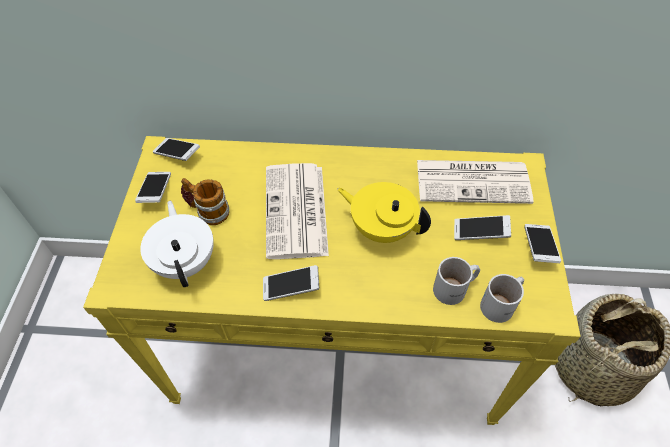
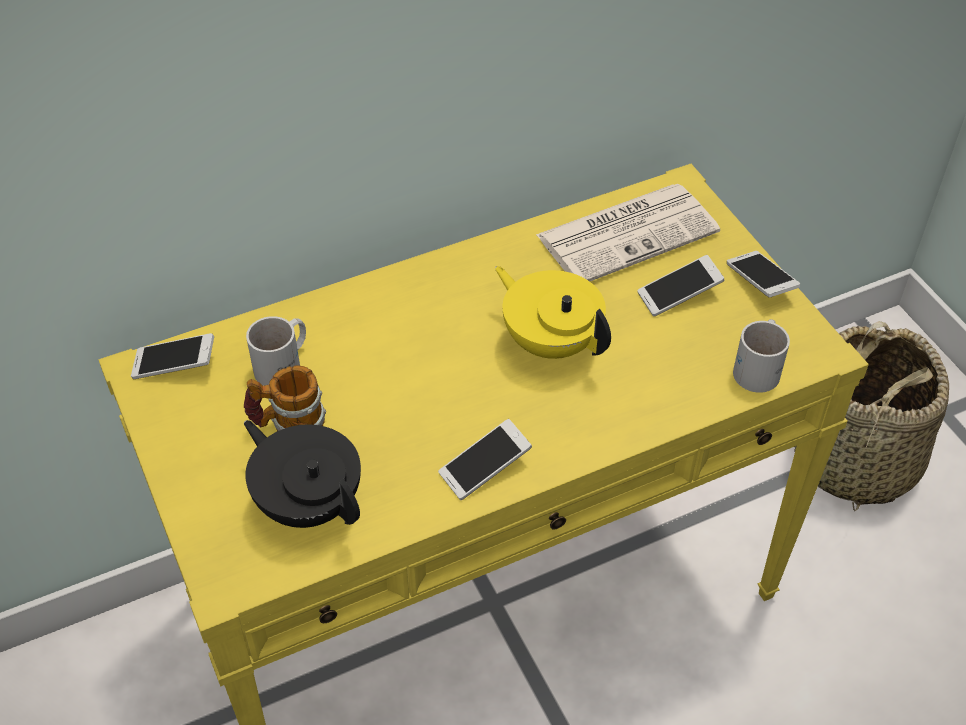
camera: 30 degrees left, 5 degrees down
(156, 192) = (184, 431): phone -> none
(186, 261) = (308, 502): white teapot -> black teapot
(296, 212) = (419, 369): newspaper -> none
(382, 228) = (551, 341): yellow teapot -> yellow teapot turned 45 degrees clockwise
(455, 289) = (694, 374): white mug -> white mug (285, 365)

